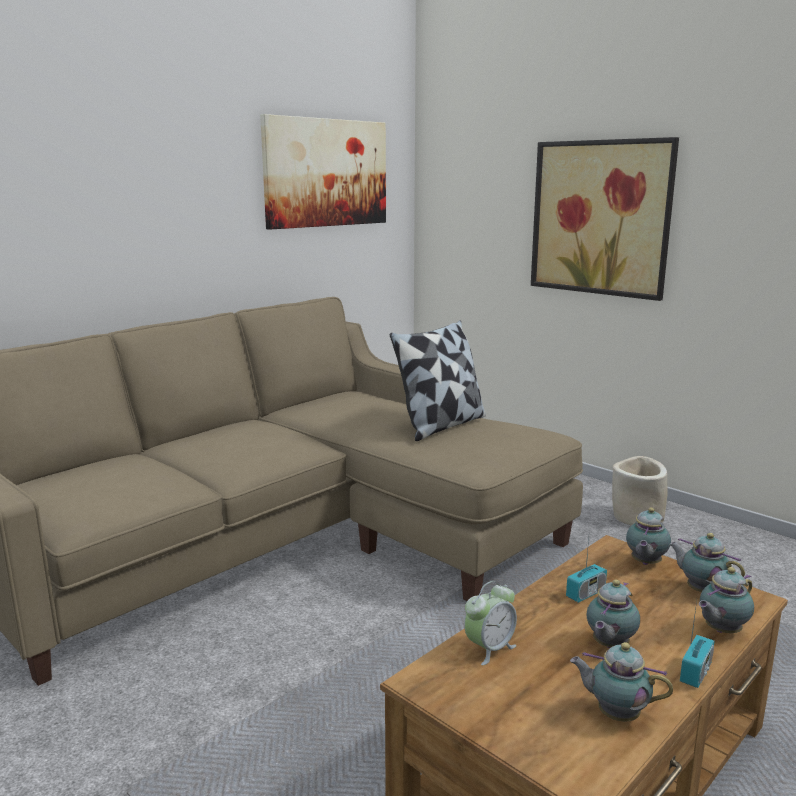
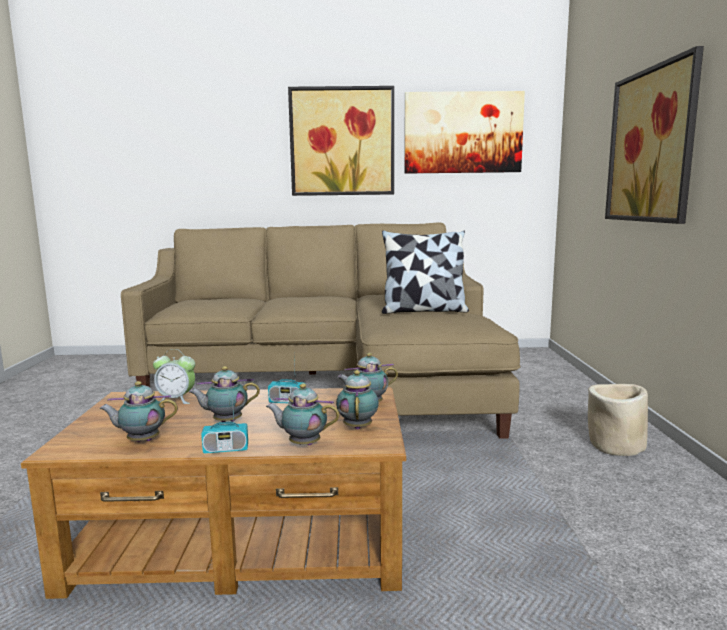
camera: 45 degrees right, 5 degrees down
(184, 184) = (342, 142): none -> picture
(615, 714) = (141, 441): teapot -> teapot turned 75 degrees counterclockwise

